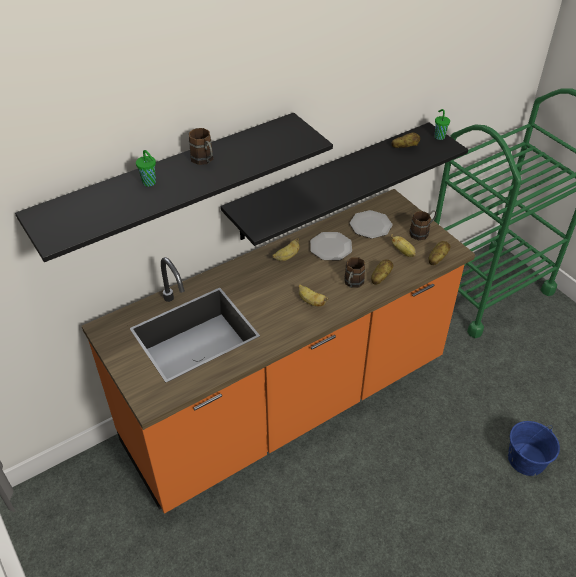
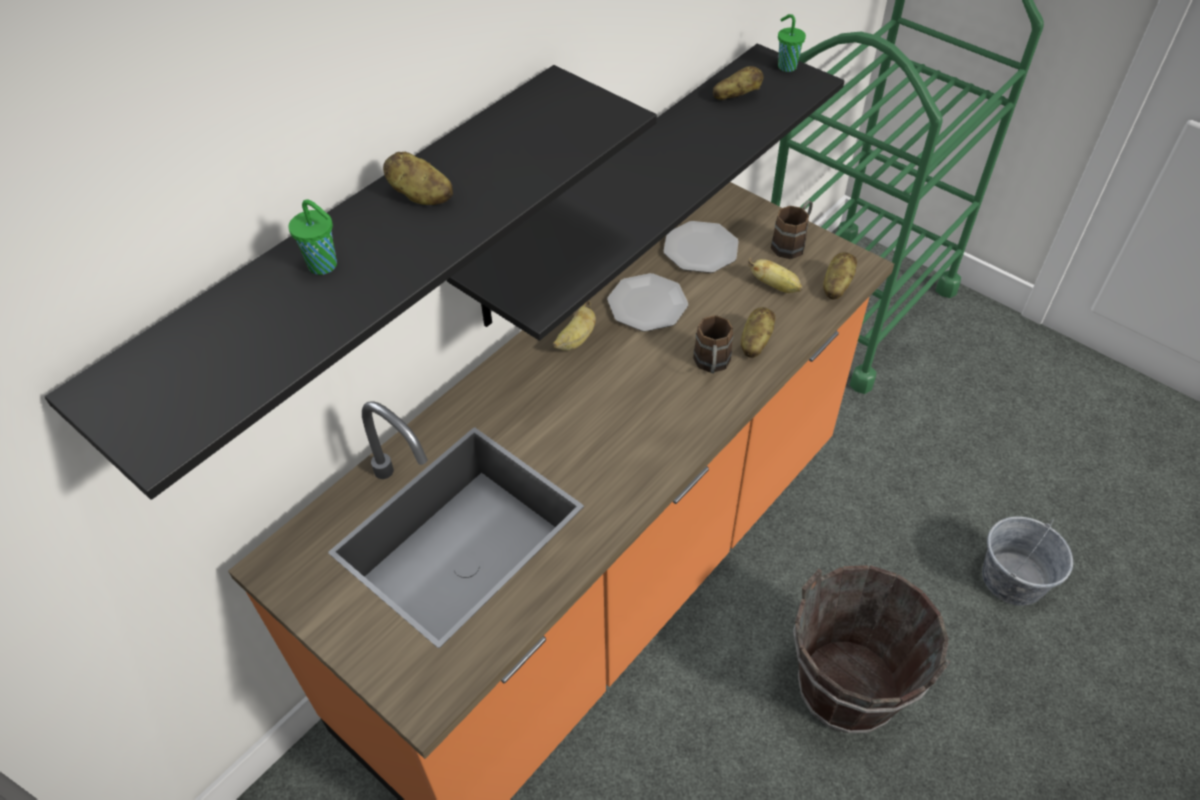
camera: 15 degrees left, 5 degrees up
(204, 161) = (420, 195): brown mug -> potato
(311, 301) = (651, 416): banana -> none
(405, 491) = (848, 687): none -> brown bucket
(526, 459) = (1013, 578): blue bucket -> grey bucket

